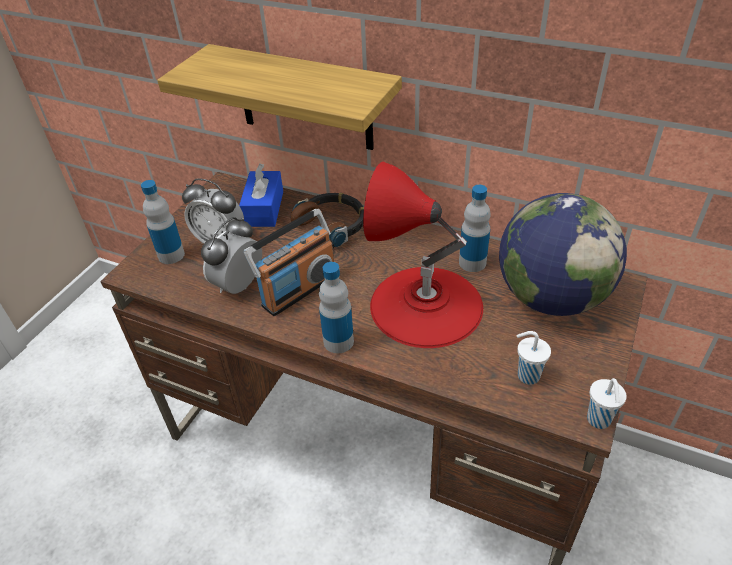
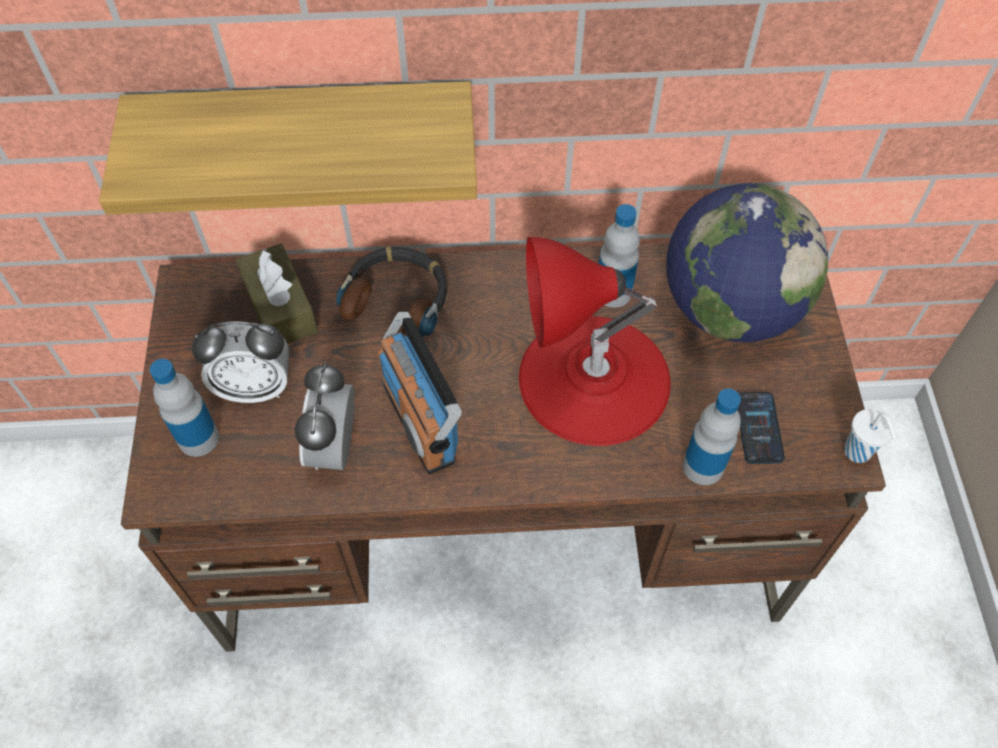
camera: 30 degrees left, 15 degrees up
(264, 208) = (280, 307): blue tissue box -> brown tissue box
(298, 290) = (420, 421): radio -> radio turned 135 degrees clockwise
(338, 341) = (521, 476): bottle -> bottle (703, 466)
(527, 375) = (759, 428): white cup -> phone

